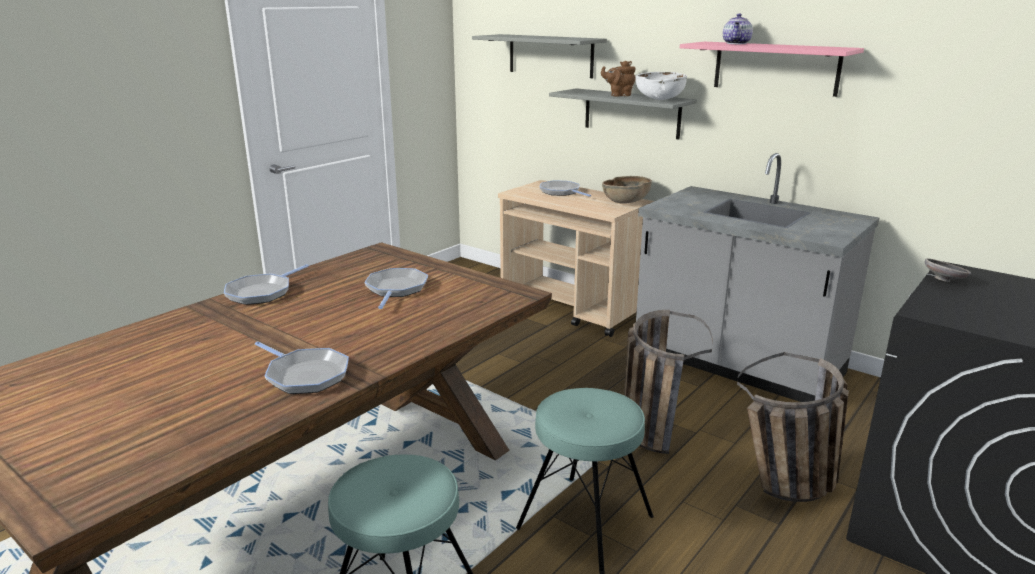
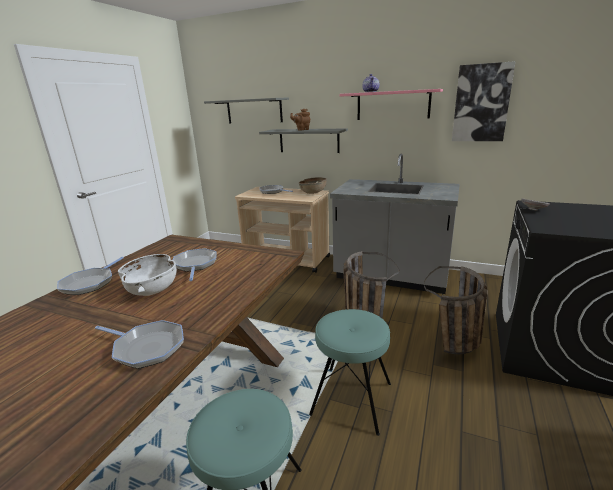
camera: 15 degrees left, 0 degrees up
(660, 99) = (327, 129): white bowl -> white bowl (152, 289)
(931, 79) = (481, 103): none -> picture

